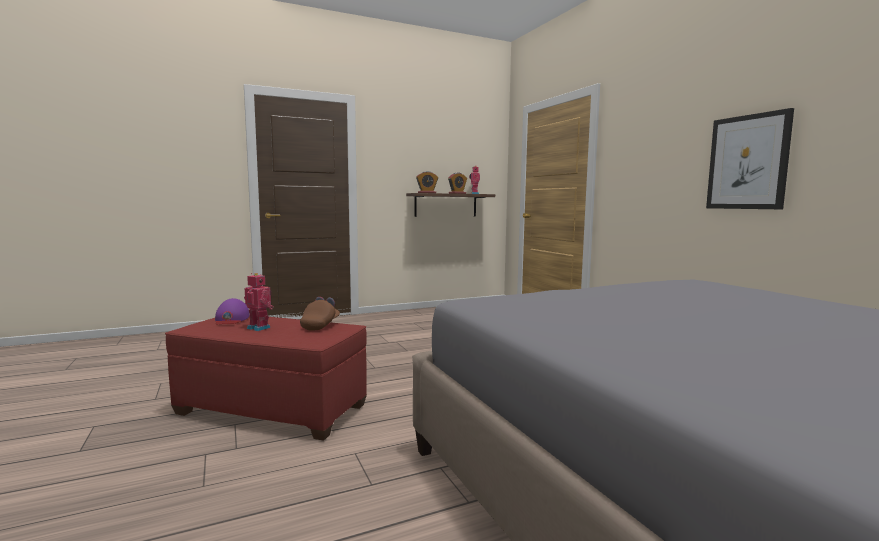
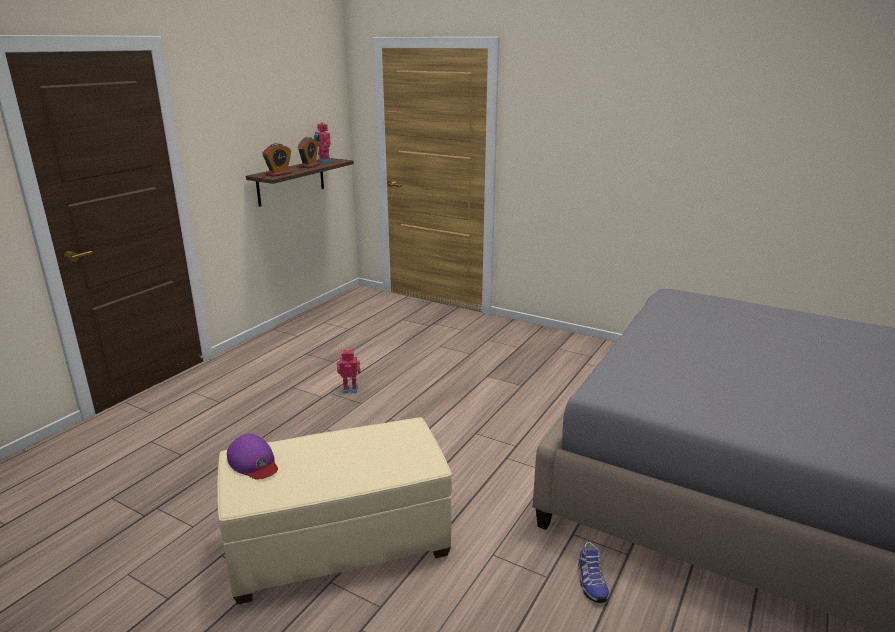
camera: 35 degrees left, 15 degrees up
(260, 327) = (319, 464): toy robot -> toy robot (350, 389)
(271, 409) = (339, 545): red ottoman -> beige ottoman
(320, 325) = (377, 434): brown cap -> none
(401, 504) = (590, 582): none -> shoe
(748, 162) = (676, 160): picture -> none

